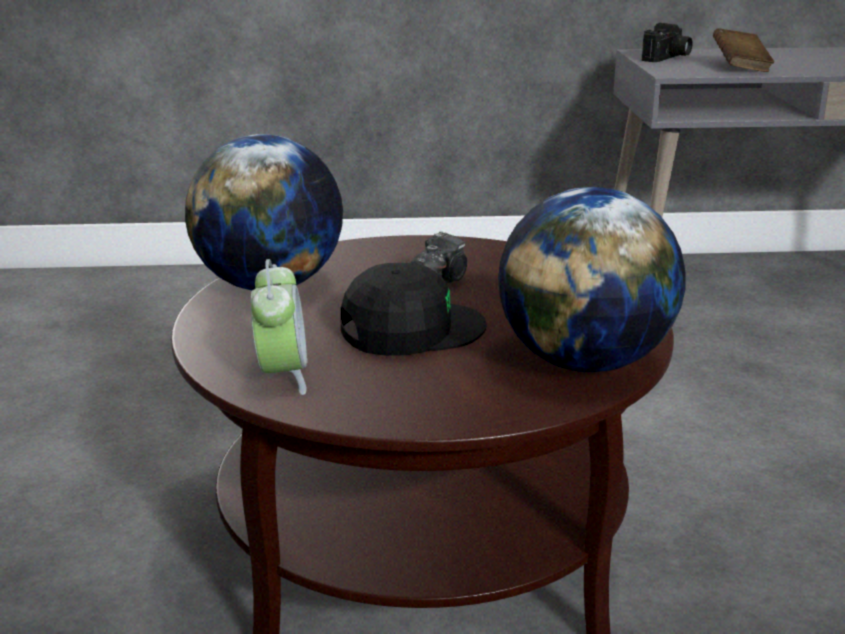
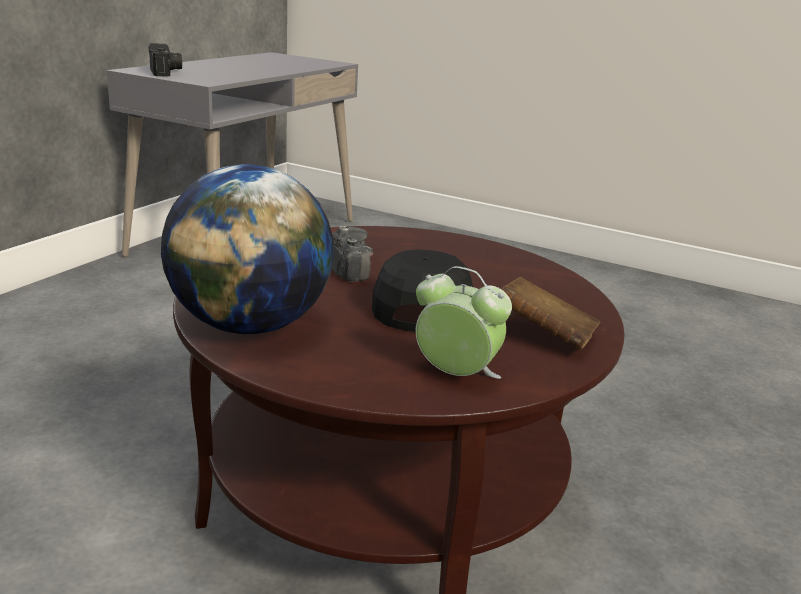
camera: 60 degrees left, 0 degrees up
(585, 362) = (540, 280): globe -> none
(740, 67) = (232, 73): brown book -> brown book (544, 336)

